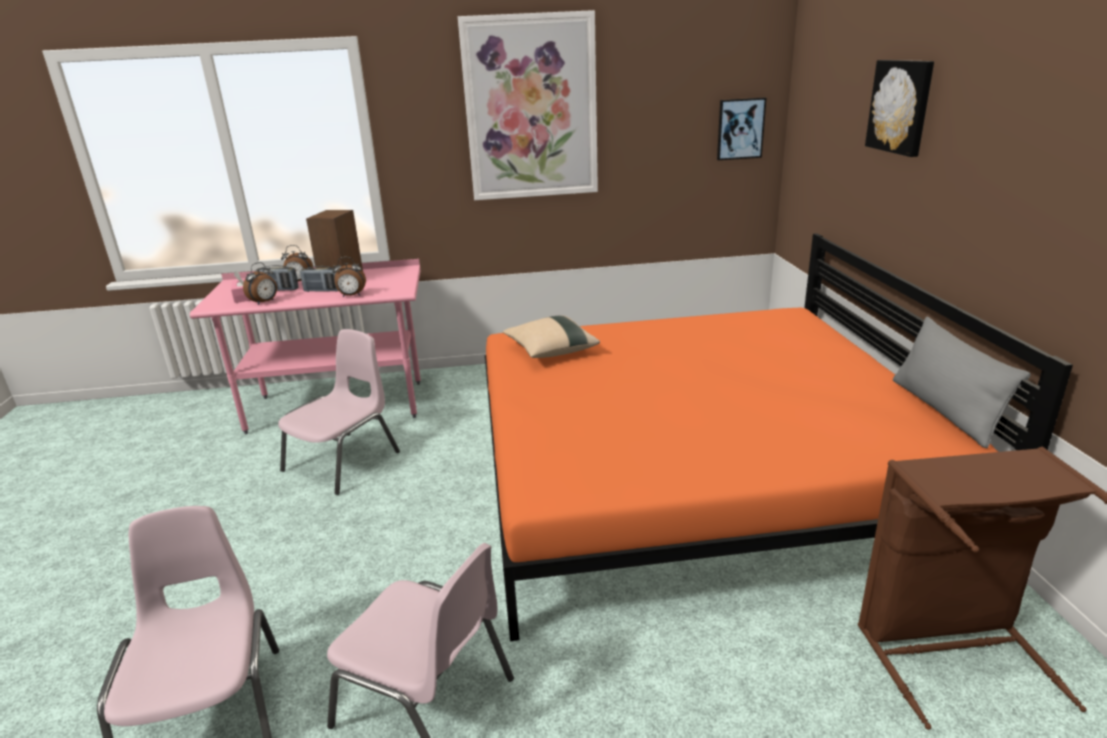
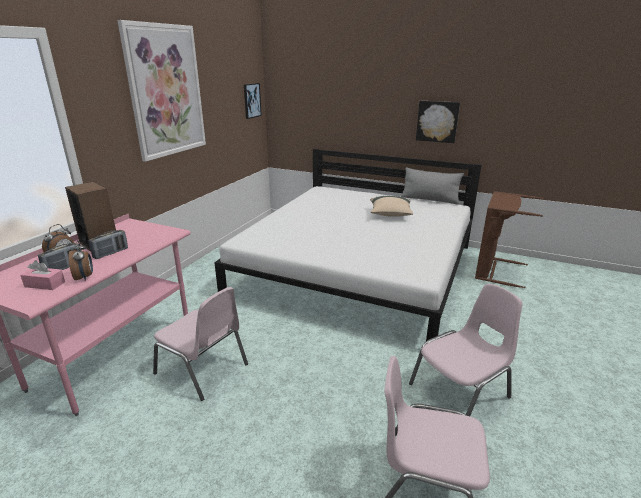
camera: 60 degrees left, 0 degrees up
(344, 461) = (203, 369): pink chair -> pink chair turned 150 degrees clockwise
(351, 296) = (147, 246): alarm clock -> none
(550, 351) = (276, 236): beige pillow -> beige pillow (390, 214)
(695, 474) = (358, 269): orange bed -> white bed
(901, 106) = (364, 83): picture -> picture (437, 121)

